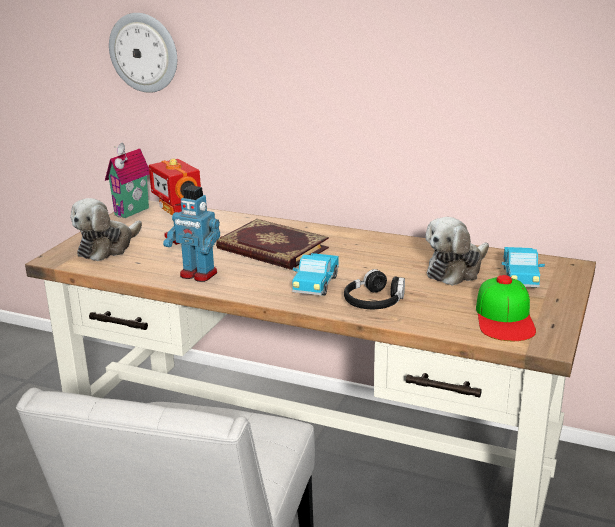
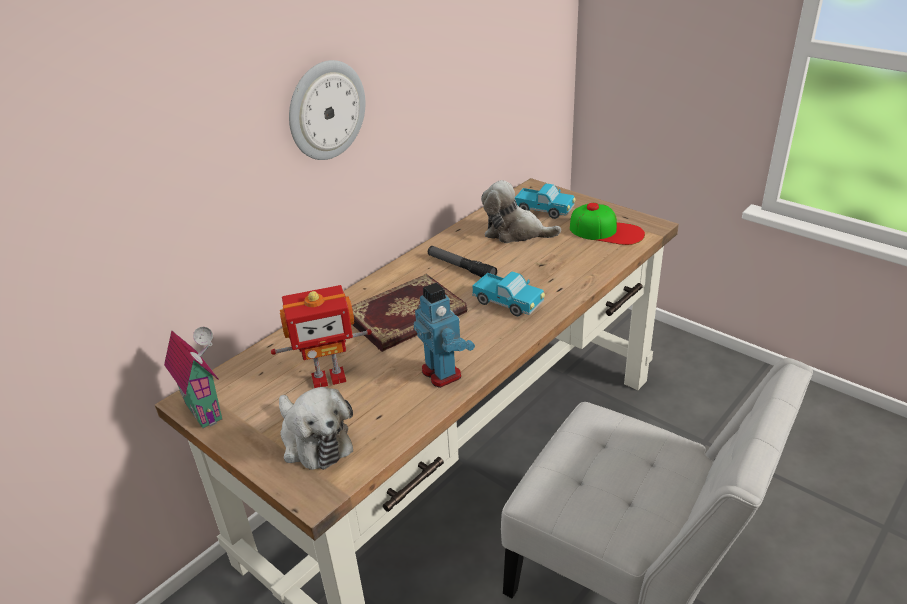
camera: 70 degrees left, 10 degrees up
(144, 52) = (113, 204): wall clock -> wall clock (326, 110)
(198, 275) = (442, 373): toy robot -> toy robot turned 75 degrees counterclockwise
(366, 256) = (461, 267): none -> flashlight
(374, 302) = (555, 280): black headphones -> none
(456, 270) = (515, 232): plush toy -> plush toy turned 135 degrees clockwise

